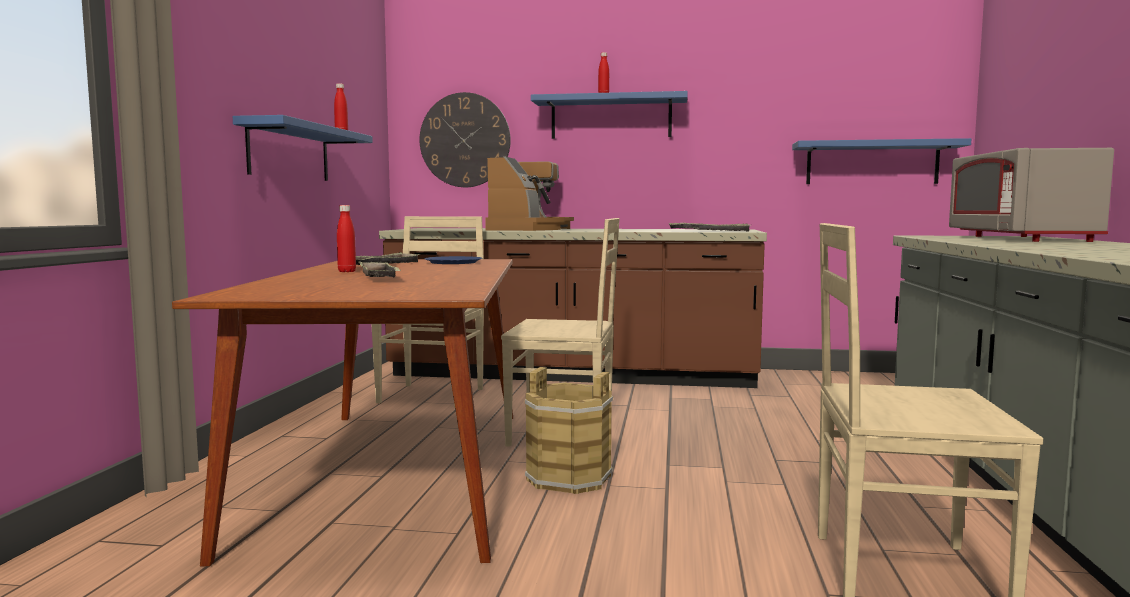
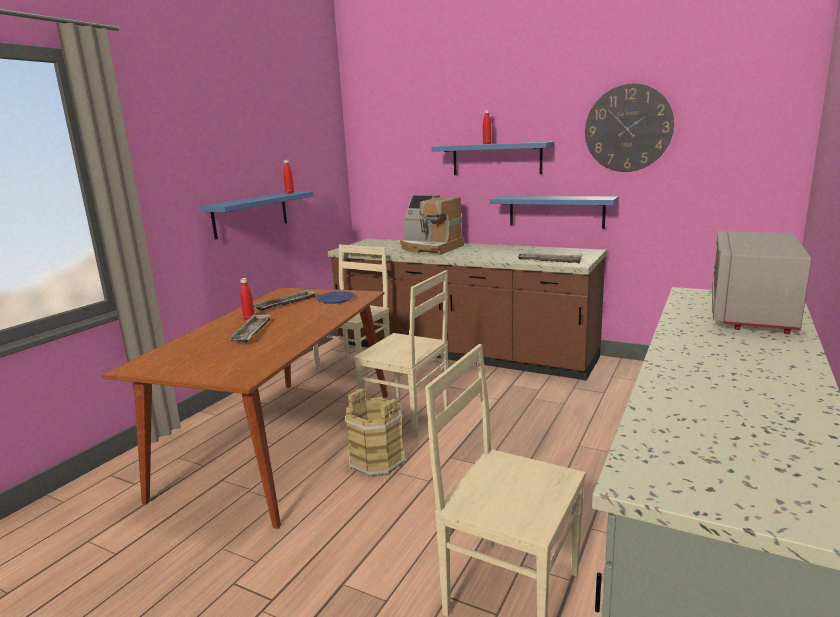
camera: 20 degrees right, 10 degrees up
(465, 140) = (396, 176): wall clock -> wall clock (628, 128)
(528, 229) = (430, 248): coffee machine -> coffee machine turned 90 degrees clockwise
(872, 163) = (710, 197): blue shelf -> blue shelf (556, 211)

